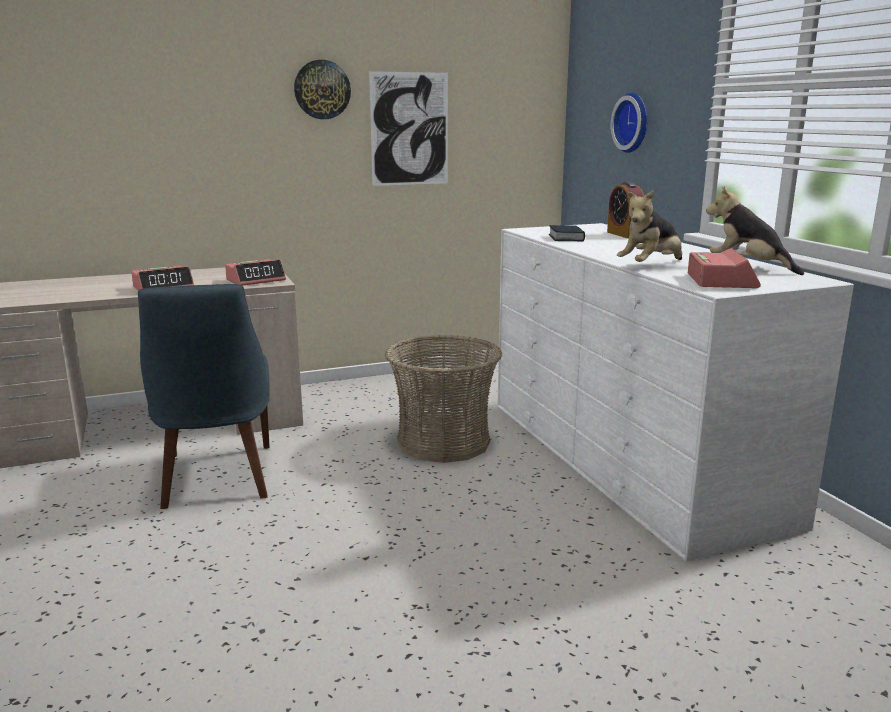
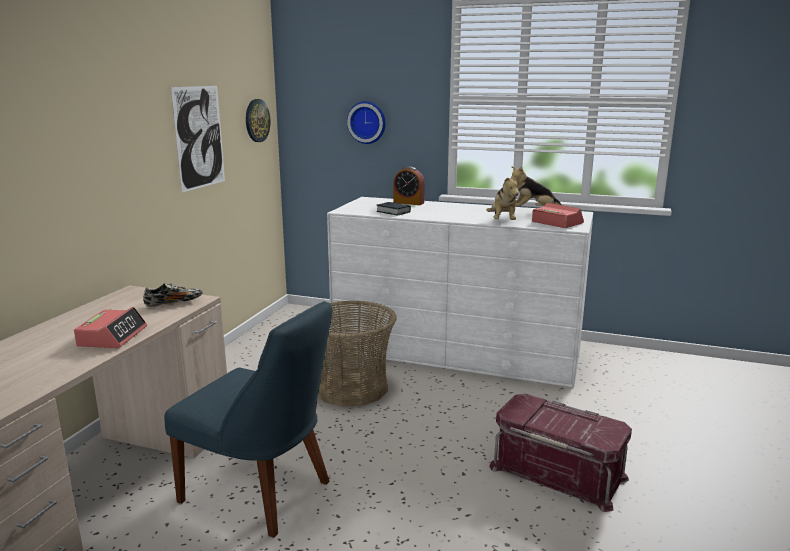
camera: 50 degrees left, 0 degrees up
(256, 280) = (174, 303): alarm clock -> shoe
(322, 89) = (141, 107): wall clock -> wall clock (257, 120)
(451, 617) = (558, 471): none -> red storage box

